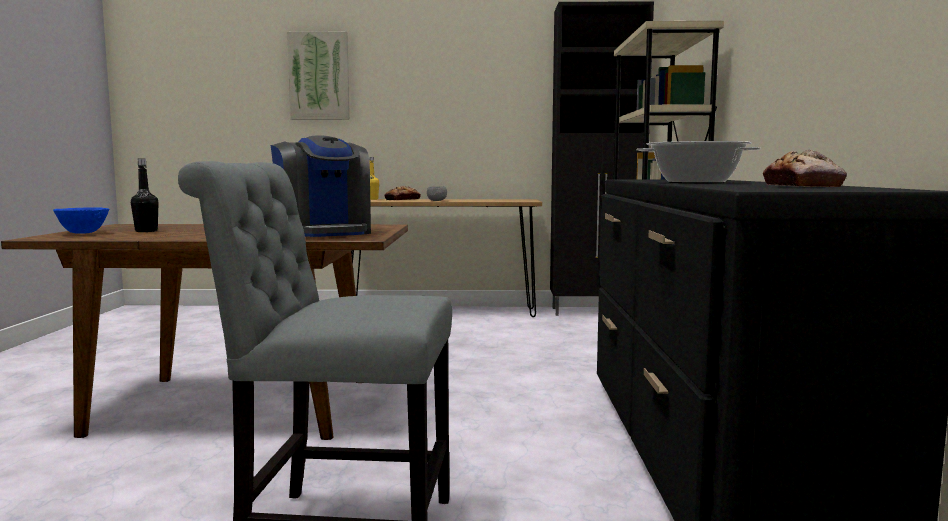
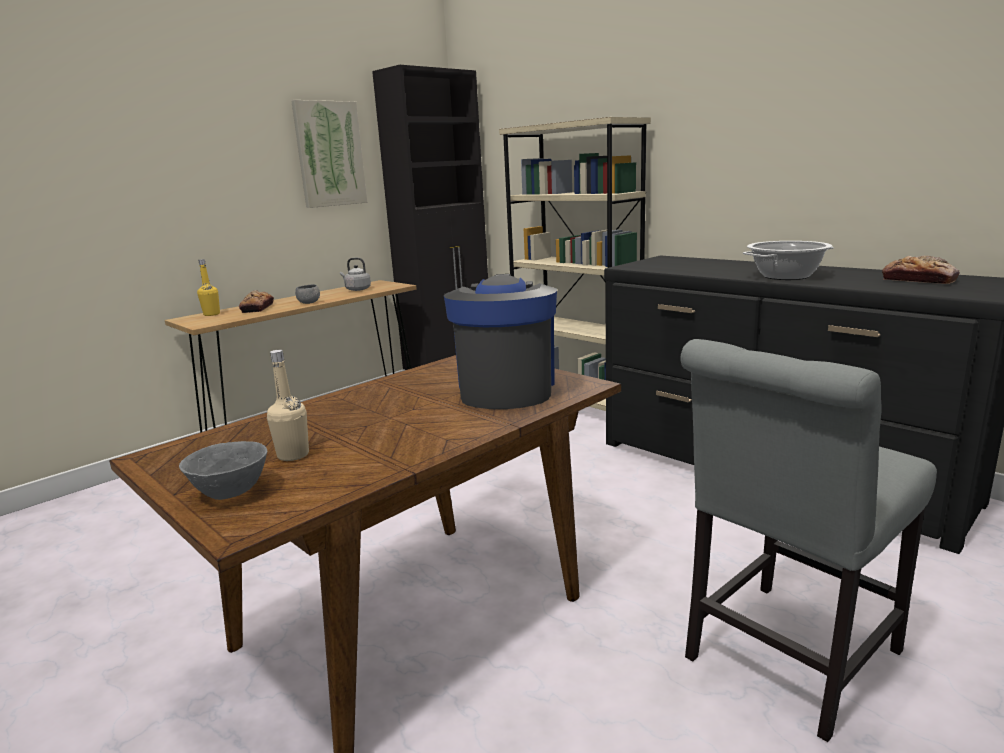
camera: 45 degrees left, 10 degrees up
(83, 233) = (231, 493): blue bowl -> grey bowl
(146, 231) = (293, 455): black bottle -> beige bottle
(319, 76) = (88, 149): picture -> picture (329, 154)
(324, 233) = (506, 388): coffee machine -> coffee machine turned 105 degrees counterclockwise
(495, 200) = (357, 289): none -> grey kettle

